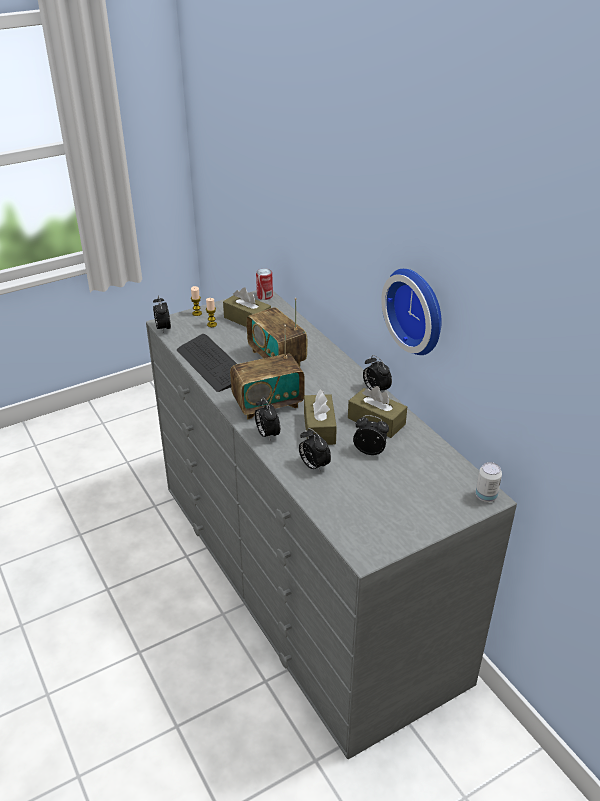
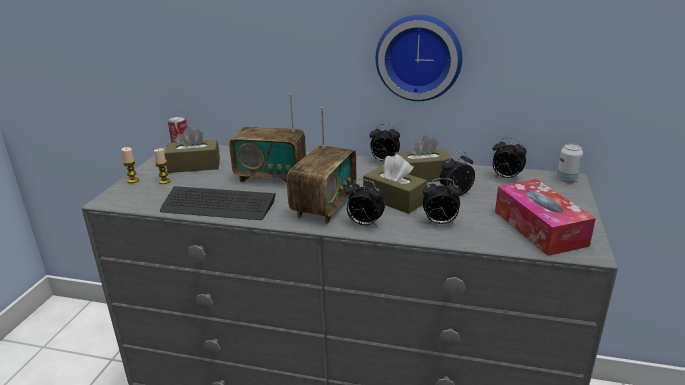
camera: 45 degrees left, 10 degrees down
(163, 328) = (114, 204): alarm clock -> alarm clock (506, 177)
(370, 516) = (539, 228): none -> tissue box

